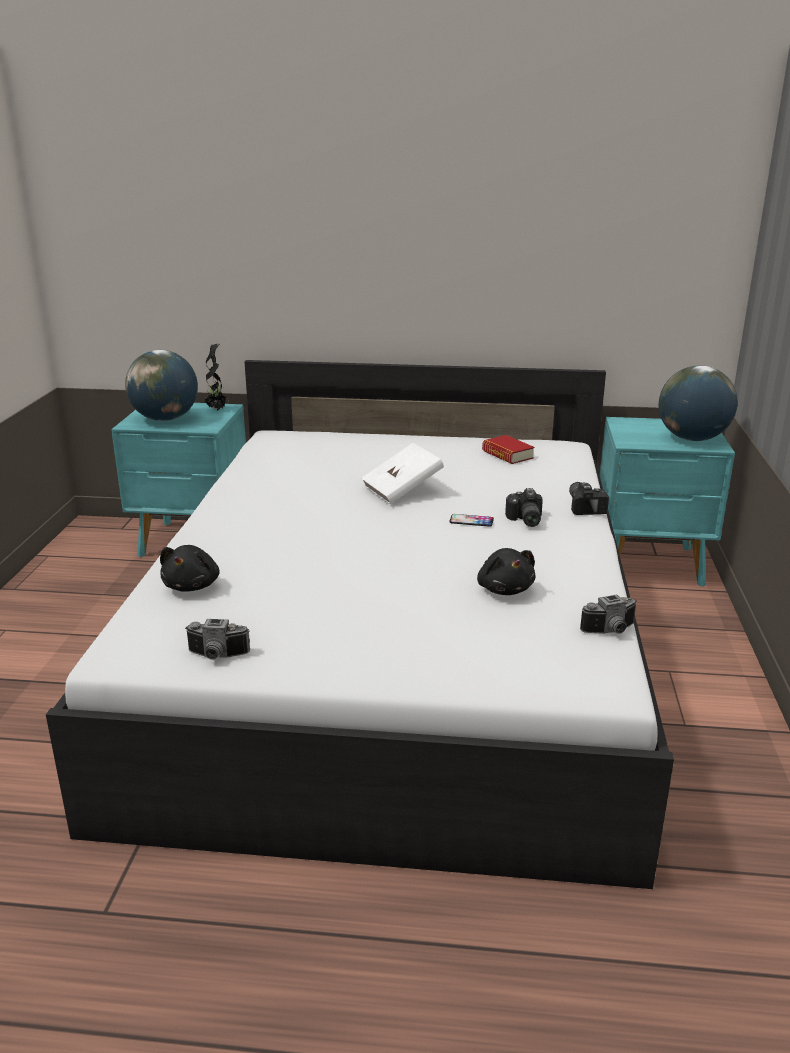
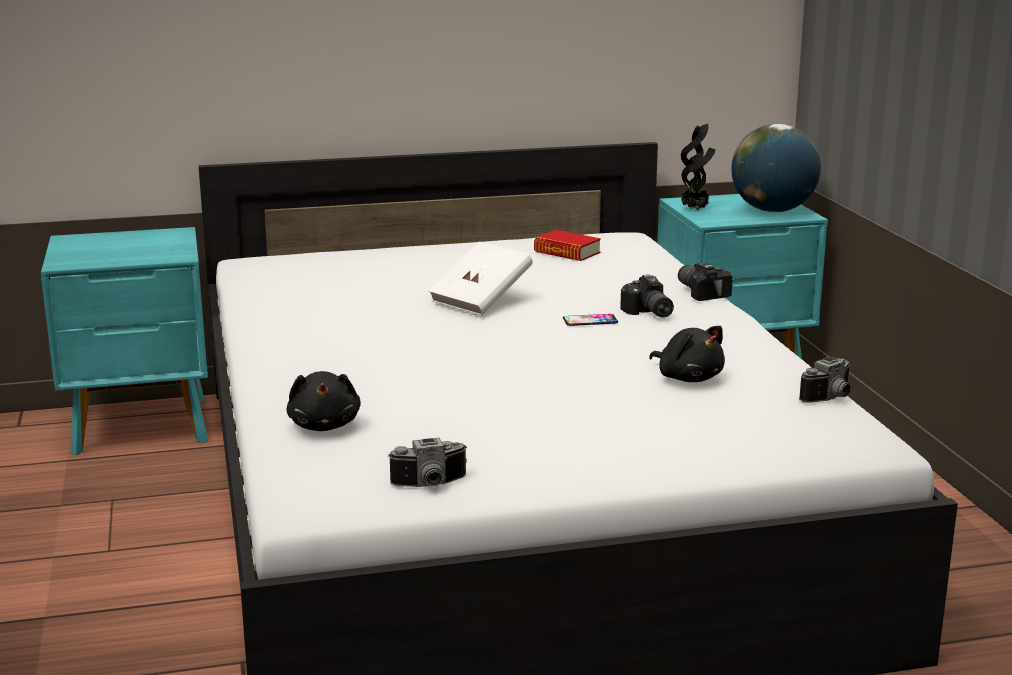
camera: 20 degrees left, 5 degrees down
(165, 419) = (107, 252): globe -> none
(217, 409) = (167, 235): potted plant -> potted plant (695, 209)

